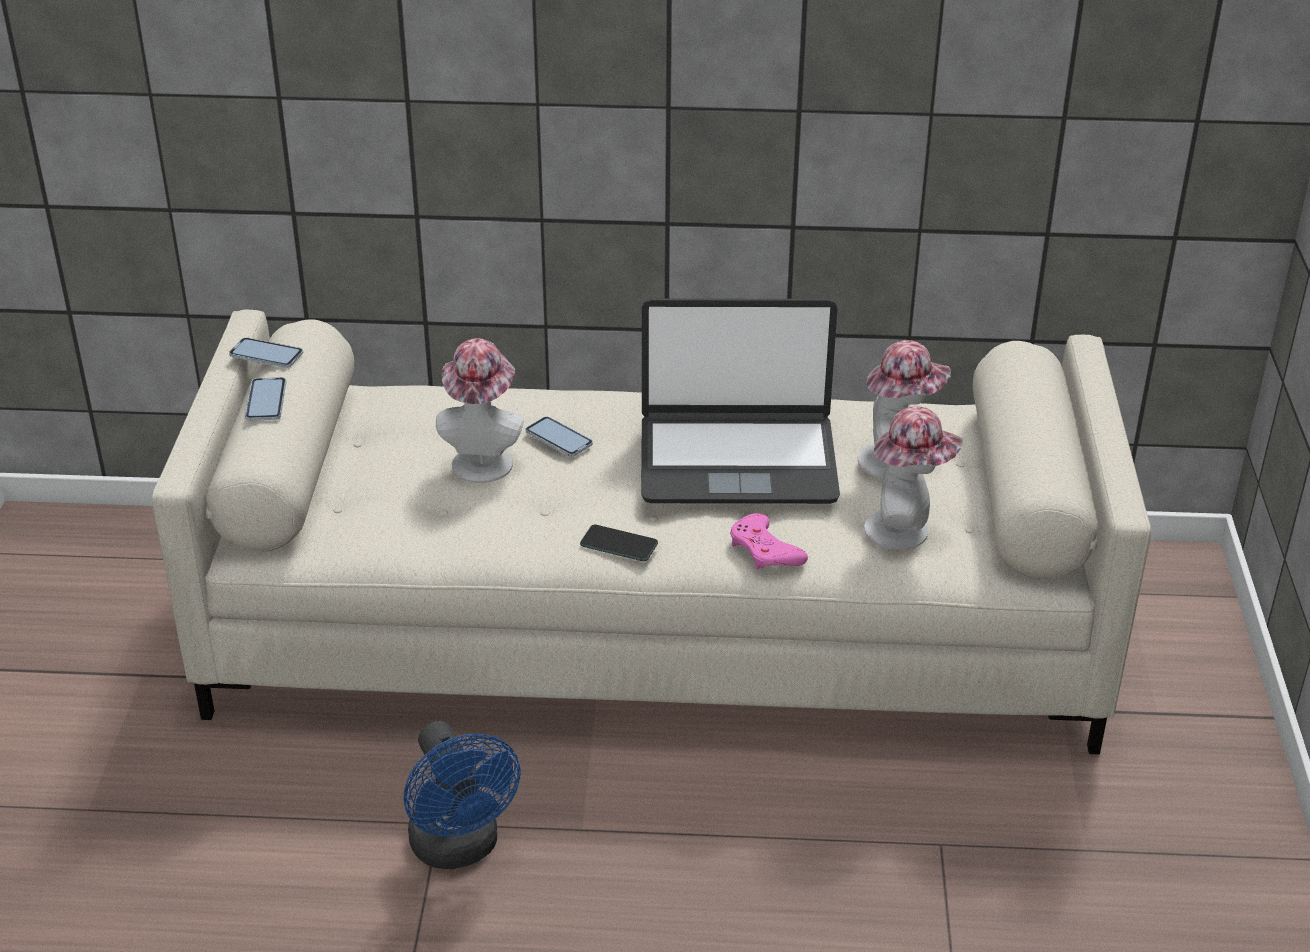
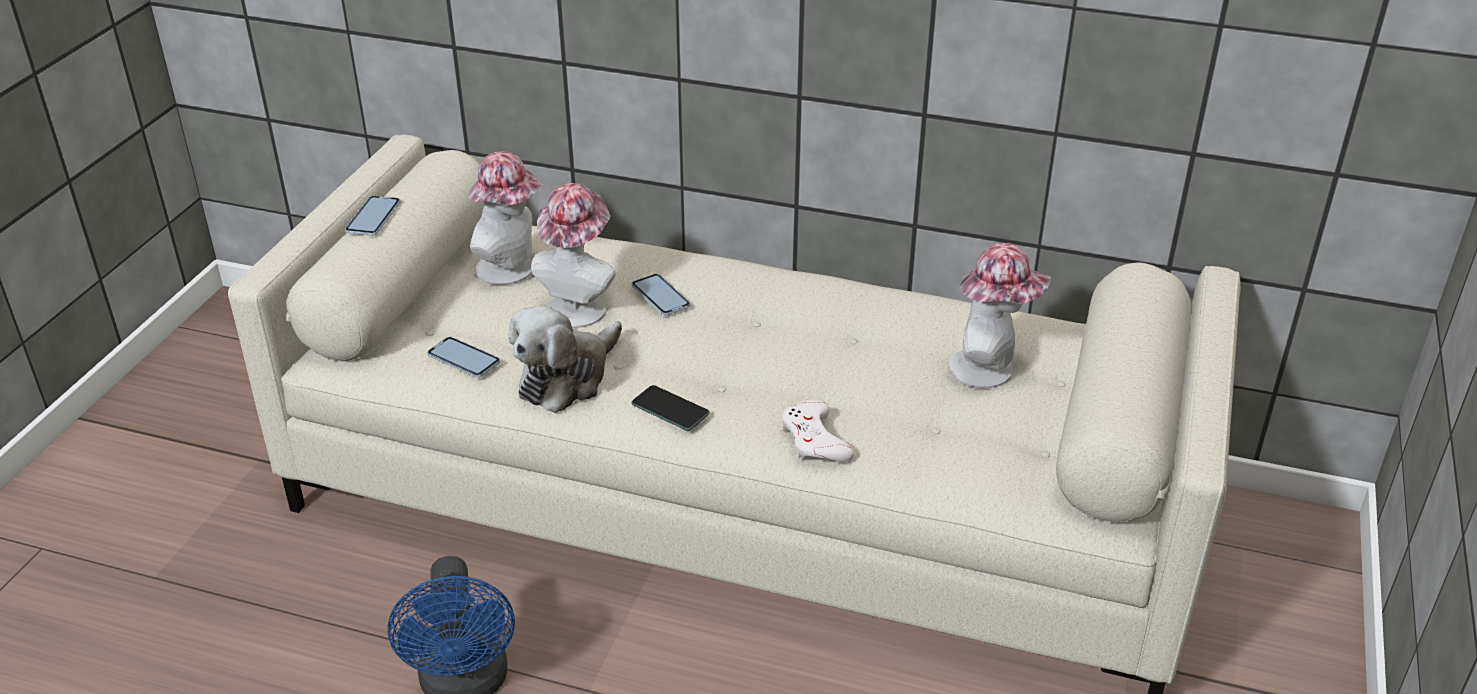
camera: 15 degrees right, 0 degrees up
(266, 354) = (397, 176): phone -> phone (464, 359)
(504, 531) = (567, 377): none -> plush toy
(737, 460) = (825, 344): laptop -> none
(765, 550) = (815, 440): pink game controller -> white game controller
(905, 530) = (970, 443): hat -> hat (512, 270)

